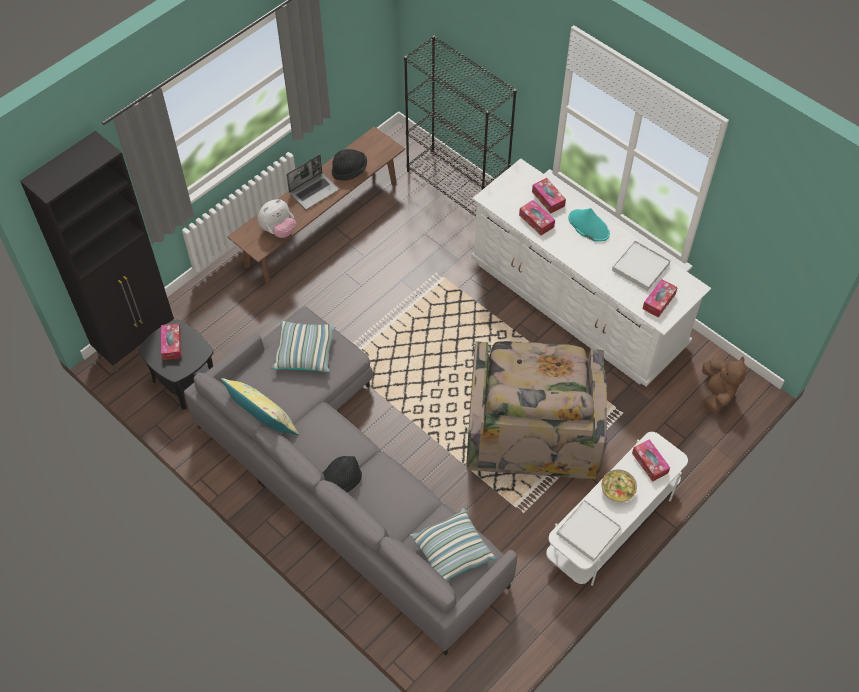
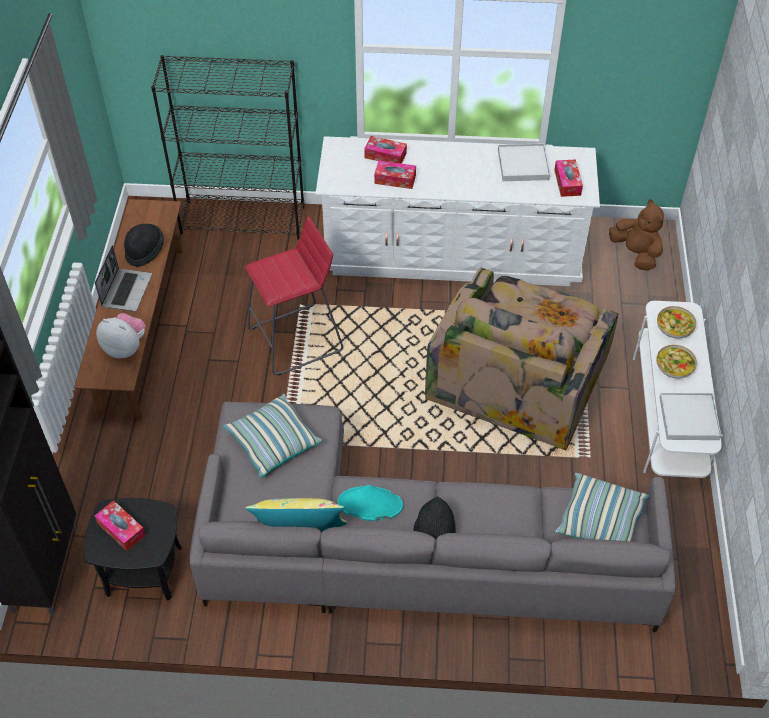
camera: 40 degrees left, 5 degrees down
(278, 230) = (125, 348): plush toy -> plush toy turned 75 degrees counterclockwise
(410, 296) = (296, 340): none -> red stool
(532, 423) = (518, 377): armchair -> armchair turned 60 degrees clockwise
(588, 226) = (444, 157): turquoise hat -> turquoise hat (370, 504)
(650, 463) = (674, 328): tissue box -> bowl

